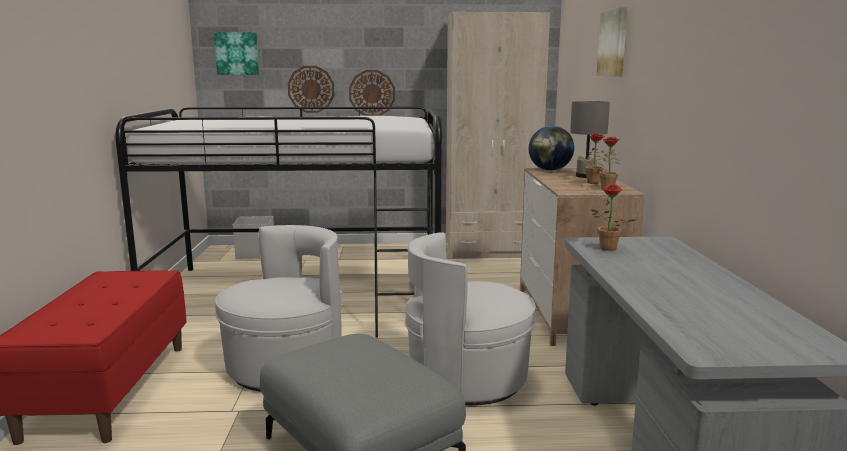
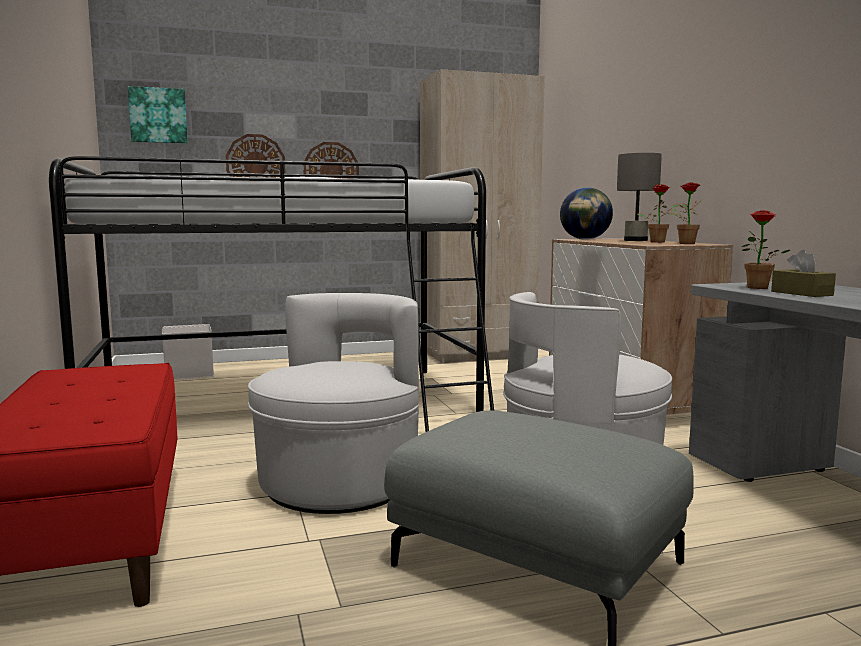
camera: 15 degrees left, 5 degrees down
(614, 43) = (650, 95): picture -> none
(624, 262) = (801, 293): none -> brown tissue box

